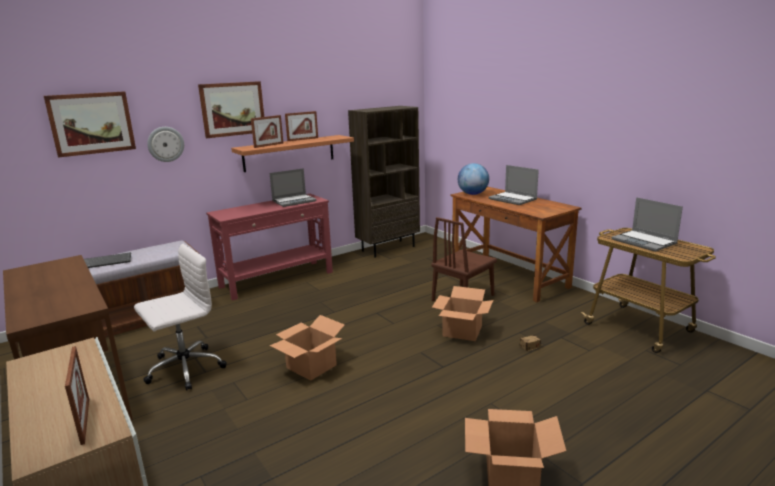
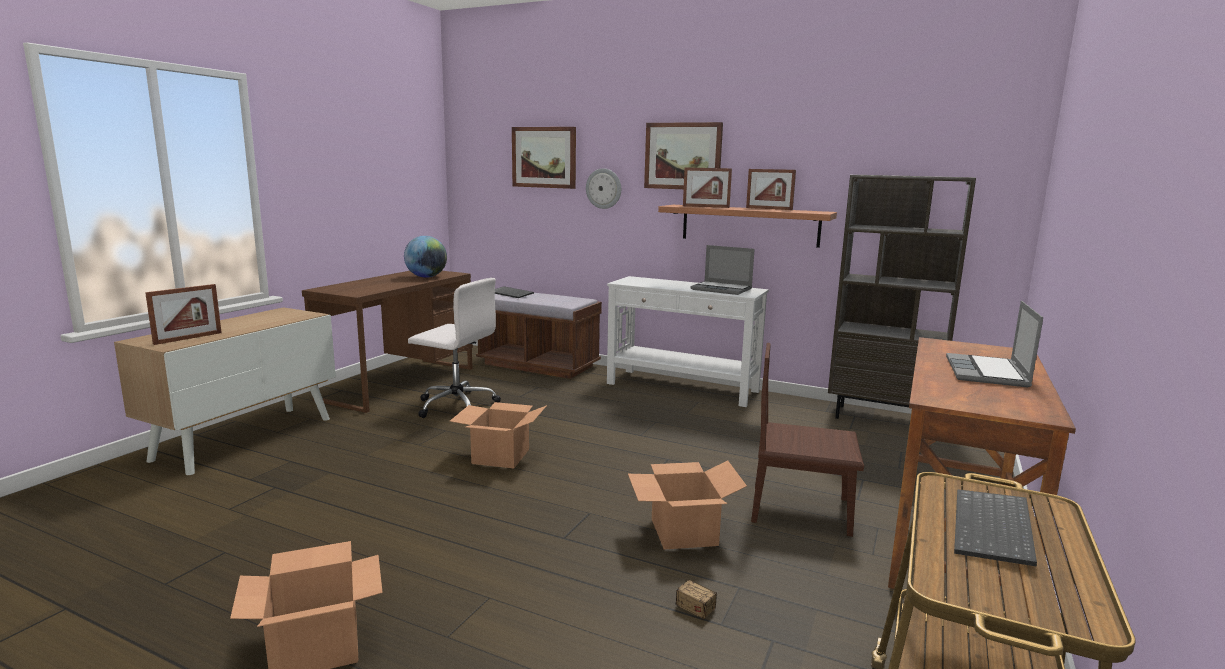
camera: 60 degrees right, 5 degrees down
(278, 279) = (682, 388): red console table -> white console table
(473, 194) = (953, 347): globe -> globe (426, 277)
(645, 242) = (995, 530): laptop -> keyboard

